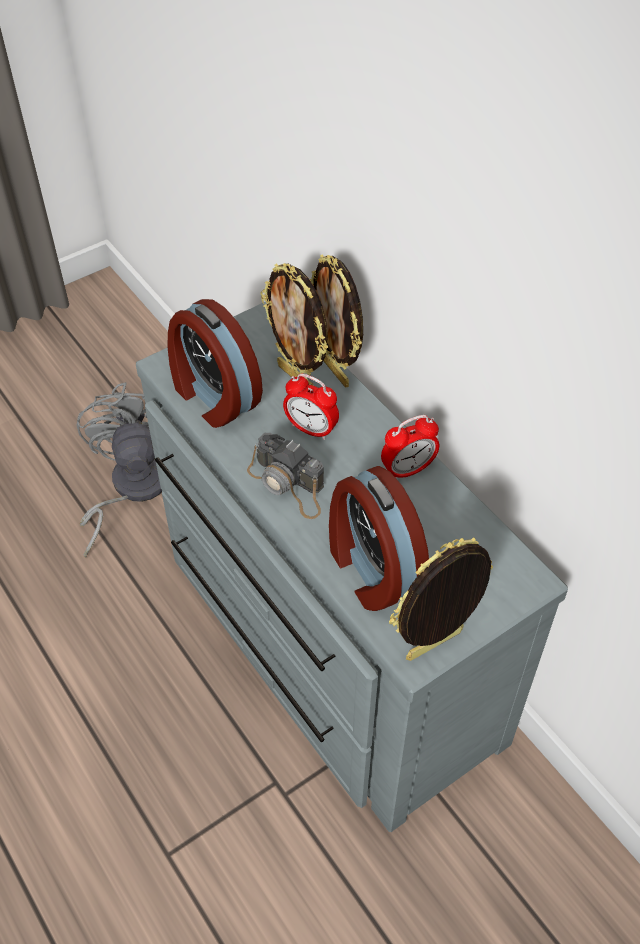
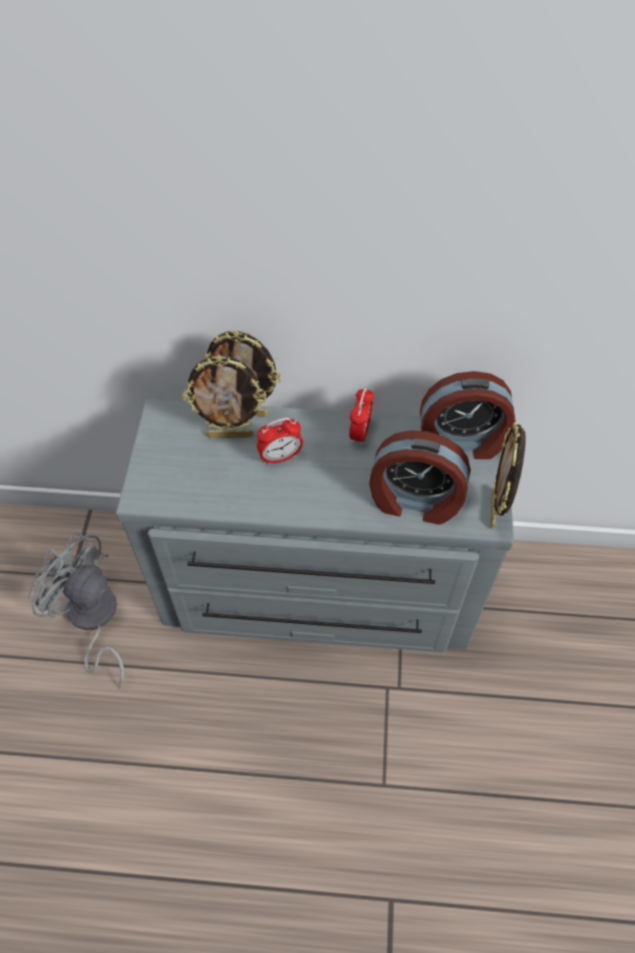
camera: 50 degrees left, 5 degrees up
(213, 396) = (198, 490): alarm clock -> alarm clock (461, 442)
(288, 484) = (312, 499): camera -> none

